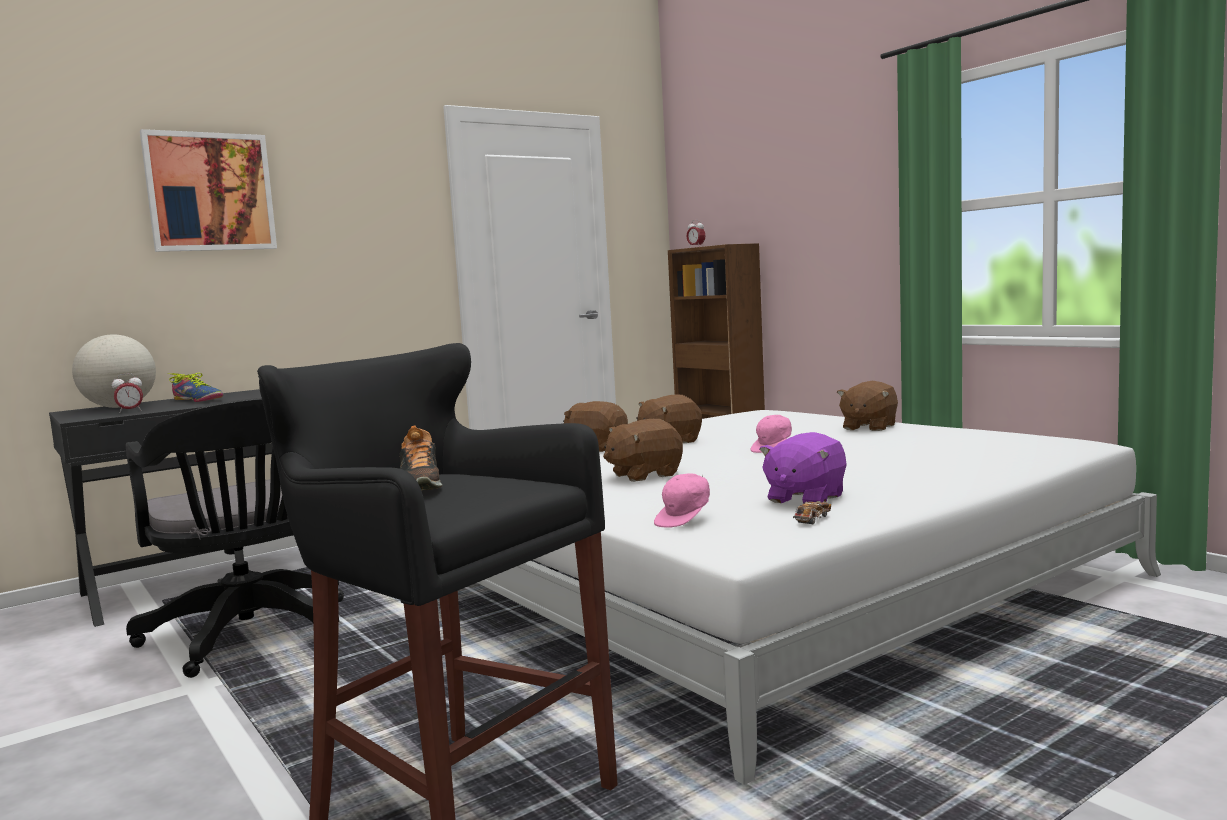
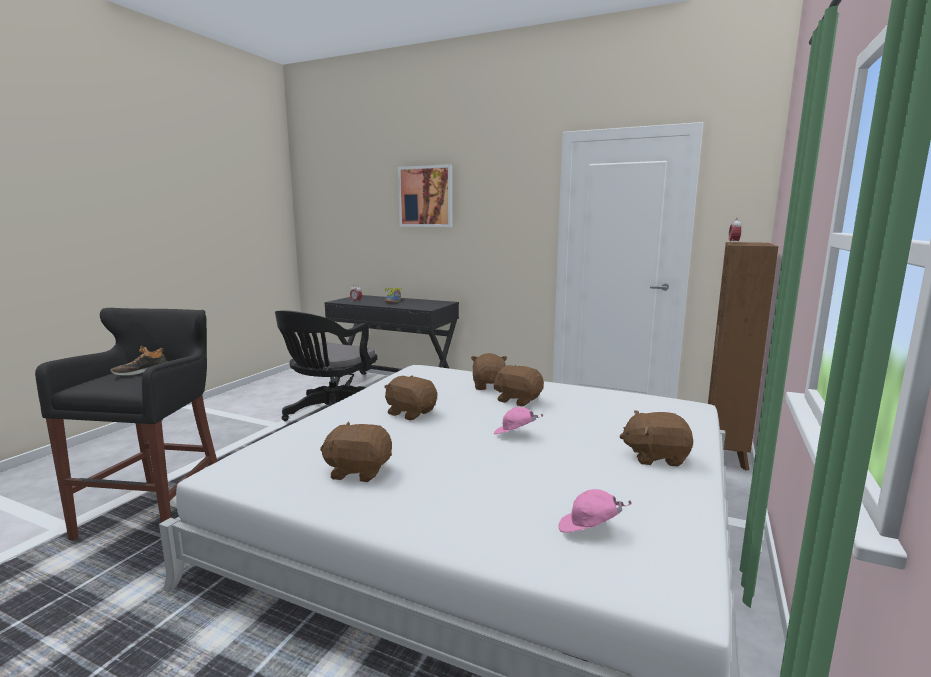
camera: 60 degrees right, 5 degrees up
(119, 407) = (371, 298): globe -> none
(685, 520) = (293, 445): pink cap -> pink cap (589, 529)
(804, 498) = (358, 471): purple plush toy -> brown plush toy
(813, 519) = (293, 482): toy car -> none

